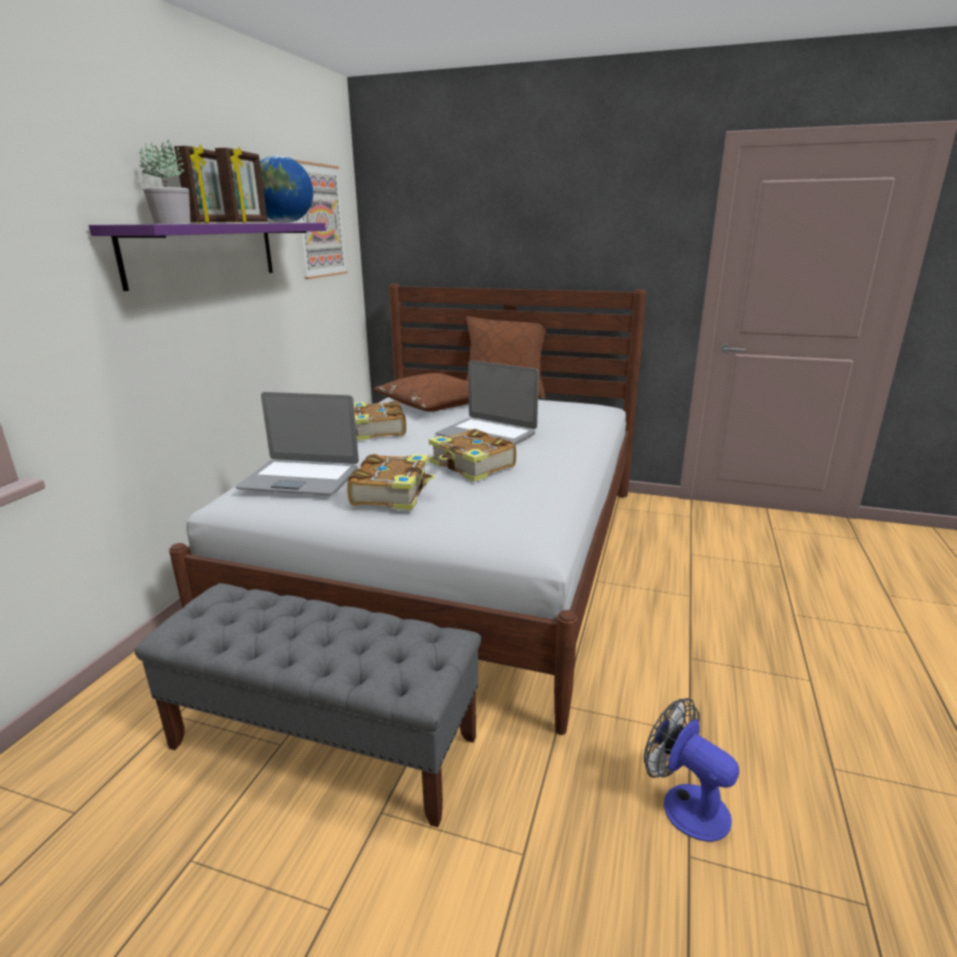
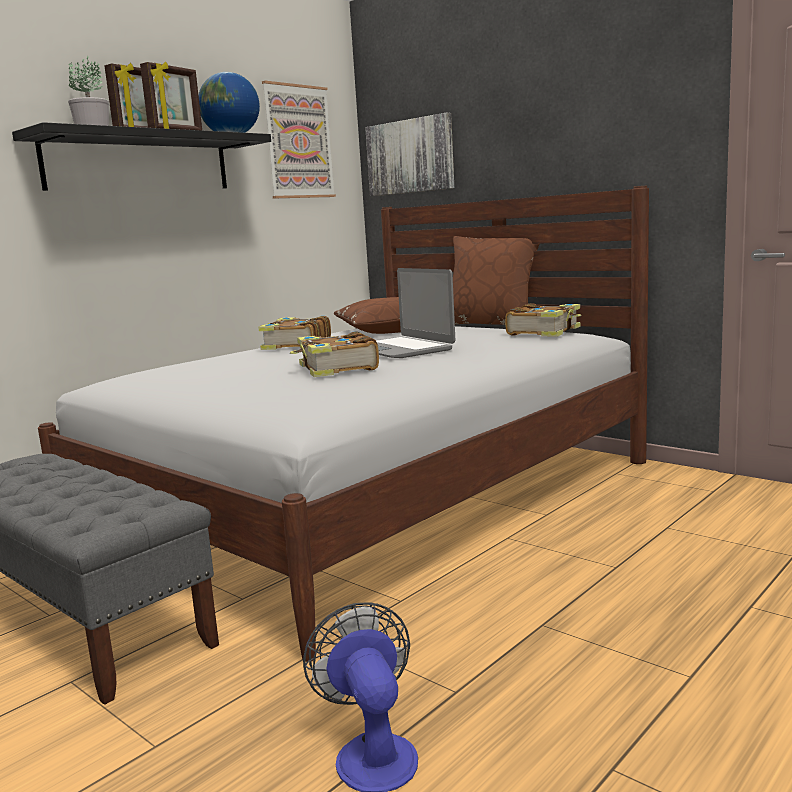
camera: 25 degrees right, 10 degrees down
(203, 252) = (139, 163): purple shelf -> black shelf
(300, 479) = (166, 371): laptop -> none
(393, 493) = (226, 382): book -> book (545, 332)
(417, 239) = (410, 156): none -> picture

